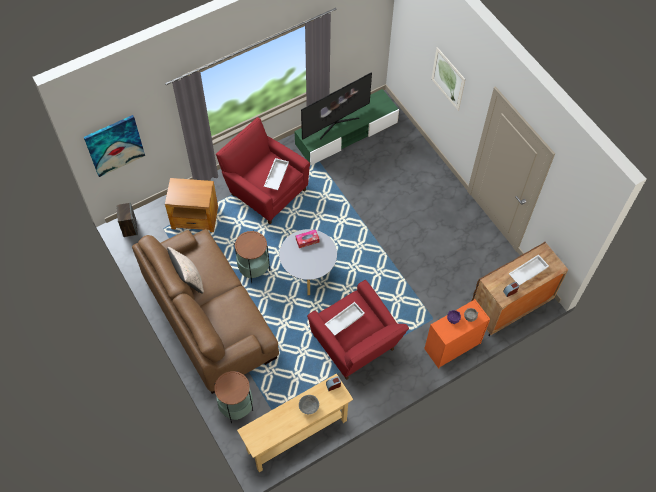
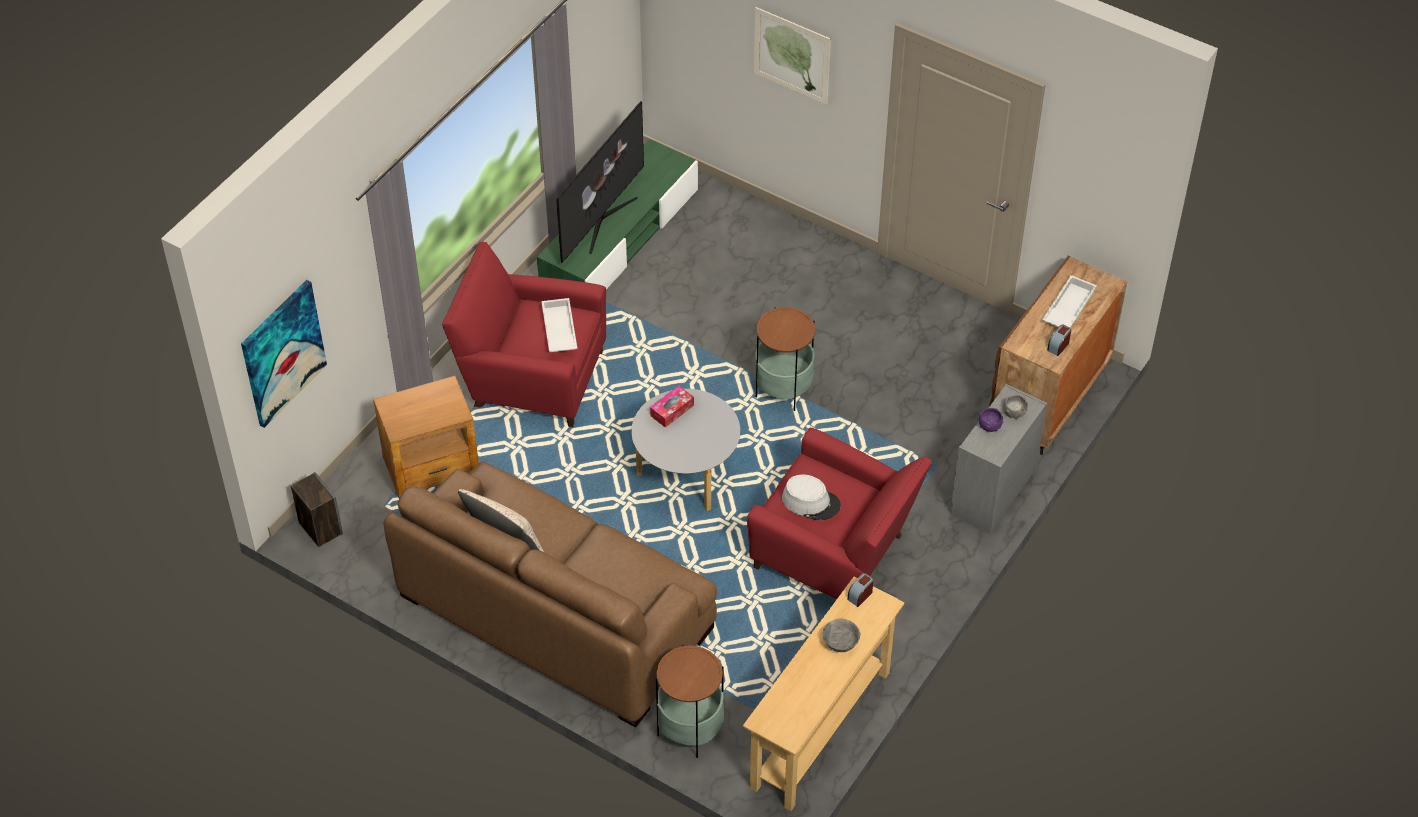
camera: 25 degrees left, 10 degrees down
(254, 269) = (588, 507): side table -> side table (783, 389)
(344, 320) = (811, 502): white tray -> grey hat
(452, 346) = (992, 493): orange dresser -> grey dresser

